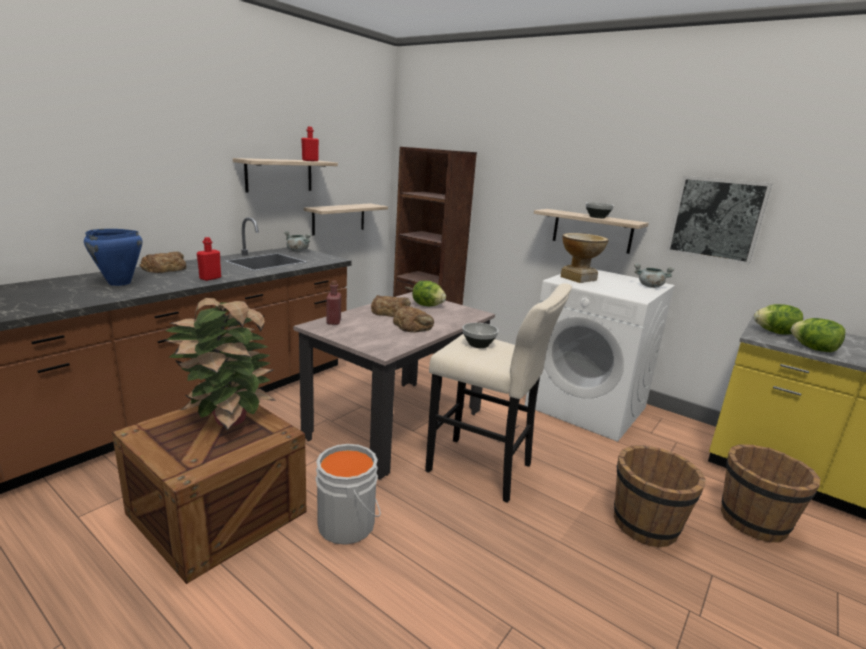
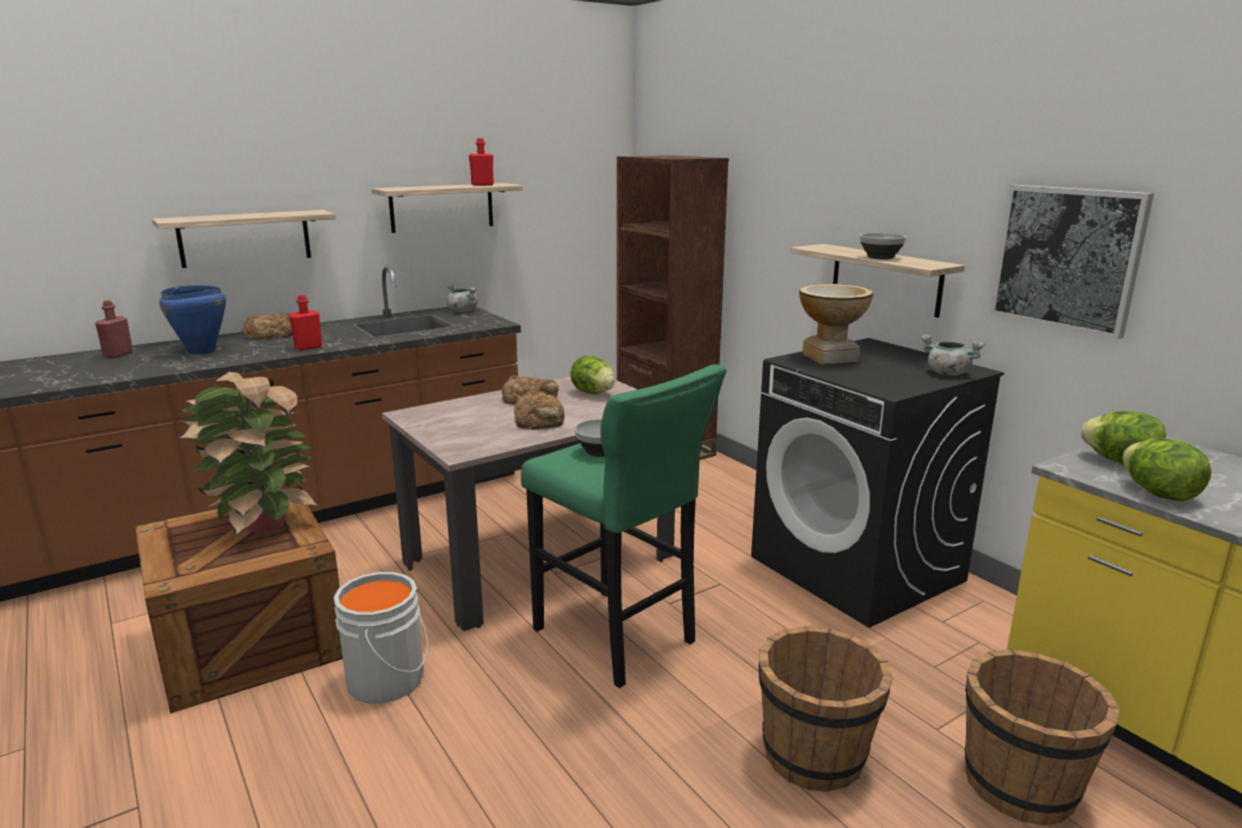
camera: 20 degrees right, 0 degrees up
(333, 321) = (438, 409): red bottle -> red bottle (118, 354)
(338, 218) = (541, 264): shelf -> shelf (245, 238)
(484, 470) = (618, 640): beige stool -> green stool
(587, 407) = (858, 569): white washing machine -> black washing machine

